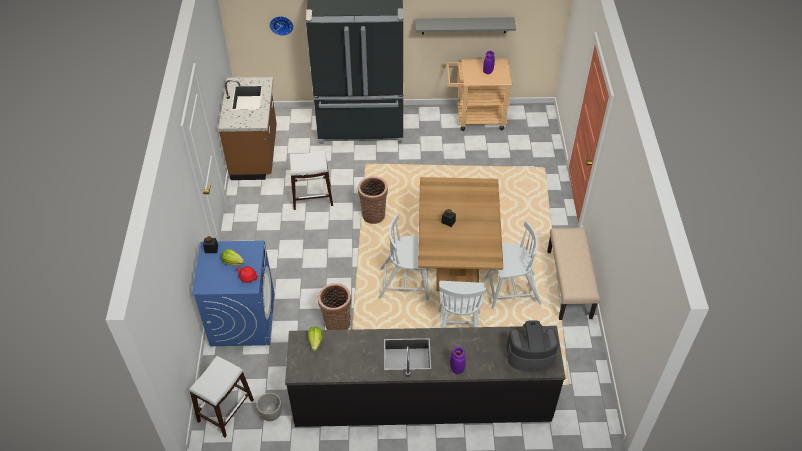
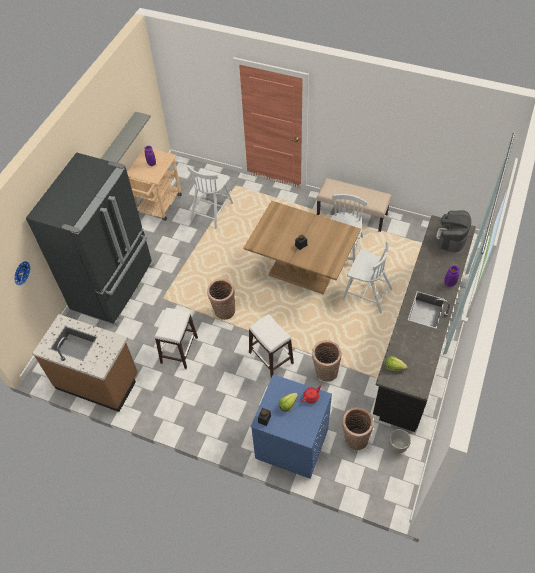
camera: 65 degrees left, 5 degrees up
(226, 410) = (382, 481): white stool -> white stool (271, 357)
(267, 372) = (354, 438): none -> basket
(405, 283) = (307, 312): white chair -> white chair (212, 210)

